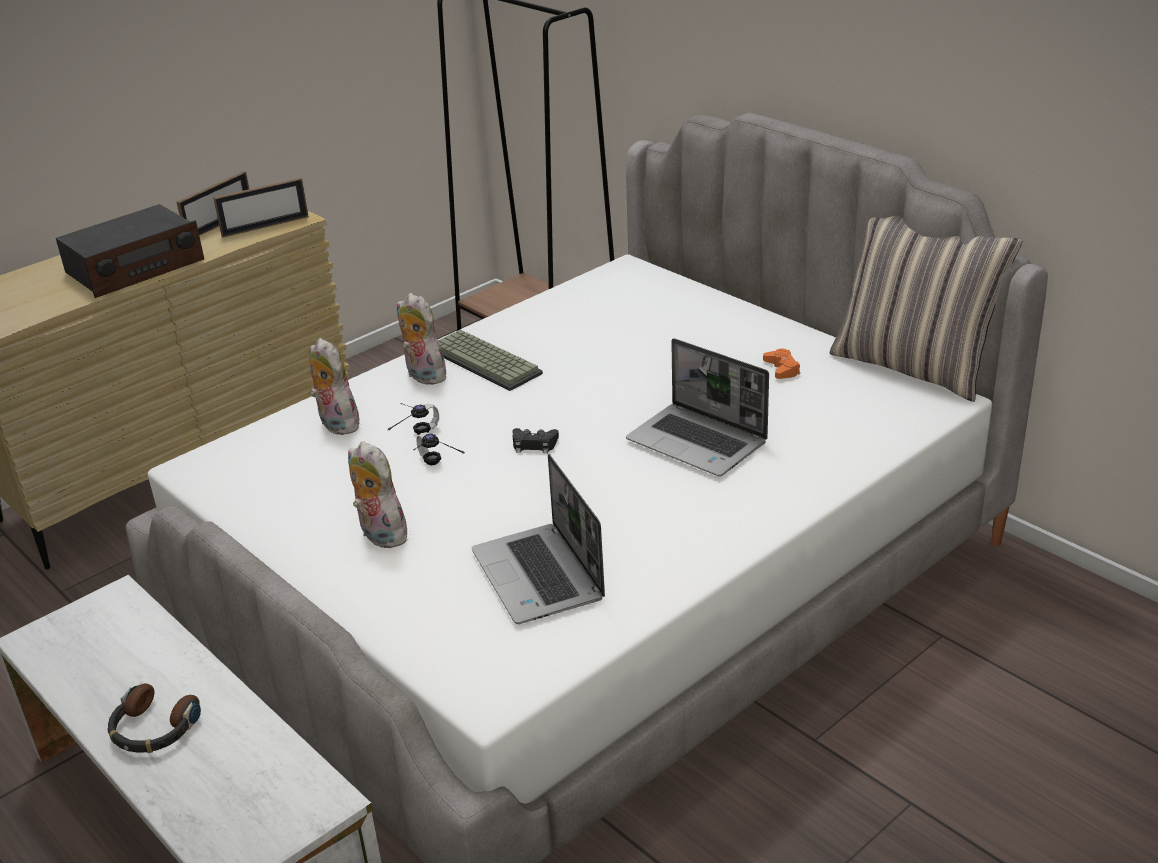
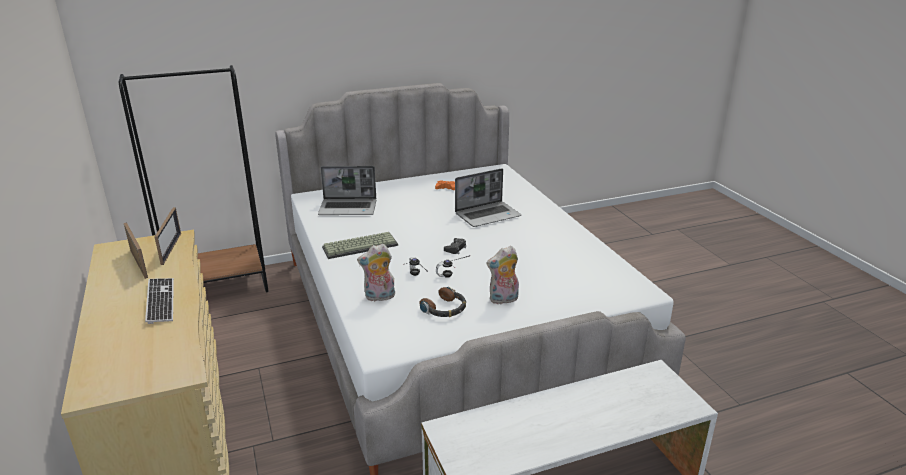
camera: 70 degrees left, 5 degrees down
(135, 267) = (160, 301): radio -> keyboard
(153, 729) = (582, 423): headphones -> headphones (445, 309)
(422, 376) = (354, 265): plush toy -> none
(540, 576) = (565, 266): laptop -> laptop (348, 208)
(914, 366) = (470, 167): pillow -> none

